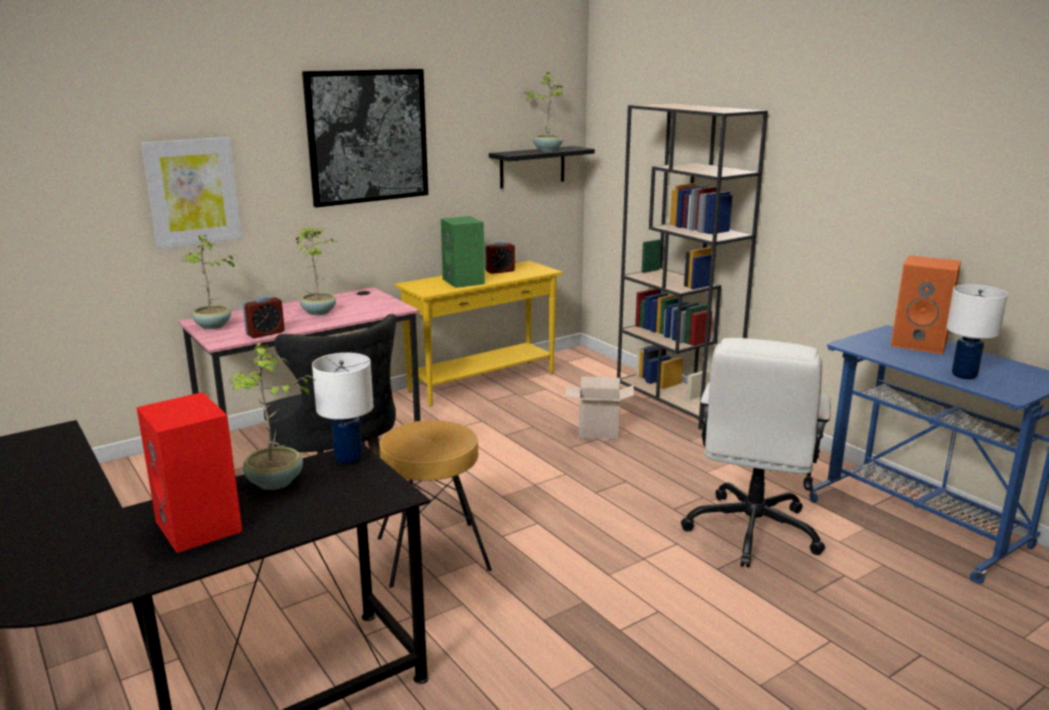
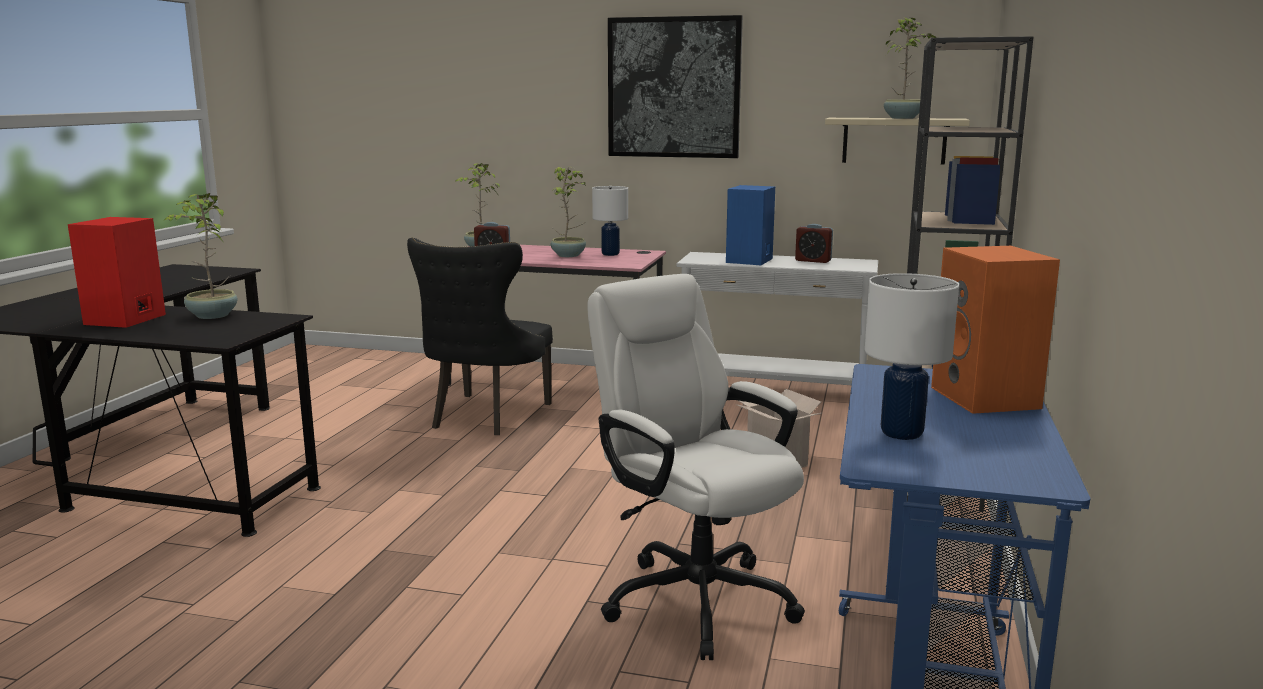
camera: 50 degrees right, 5 degrees down
(192, 192) = (501, 128): picture -> none
(347, 459) = (274, 319): white table lamp -> white table lamp (609, 254)
(433, 554) = (432, 477): brown stool -> none
(464, 282) = (750, 261): green speaker -> blue speaker
(482, 382) = (774, 390): yellow console table -> white console table
(532, 167) = (894, 140): black shelf -> beige shelf
(751, 535) = (692, 599): white office chair -> white office chair turned 75 degrees clockwise

